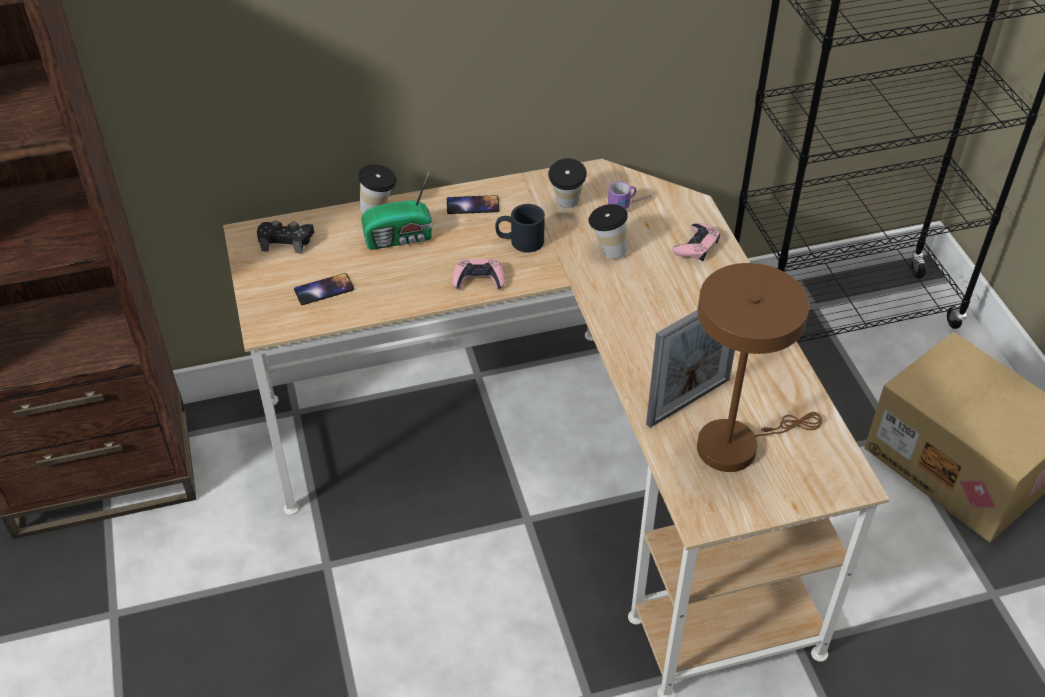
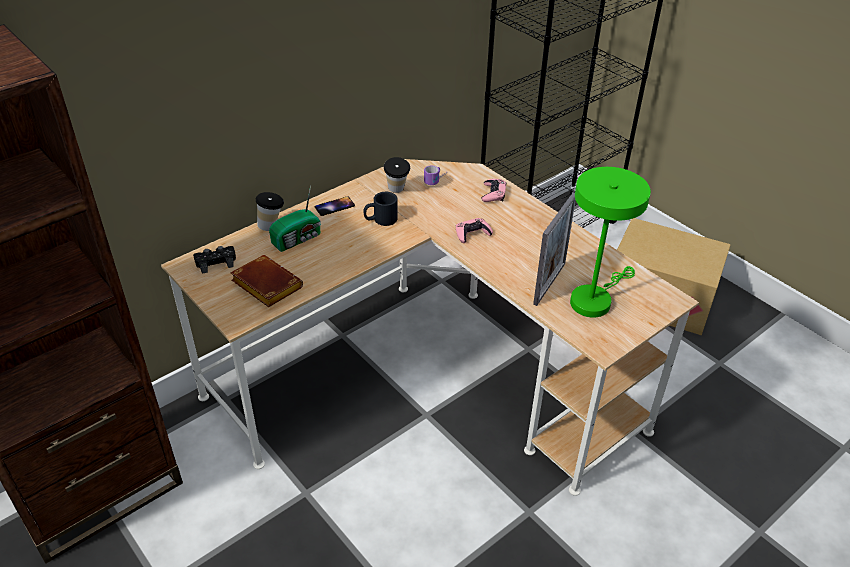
camera: 25 degrees left, 5 degrees down
(324, 289) = (264, 285): phone -> brown book
(478, 279) = (368, 250): pink game controller -> pink game controller (472, 233)
(607, 250) = (440, 211): cup -> none
(736, 445) = (594, 299): brown table lamp -> green table lamp

